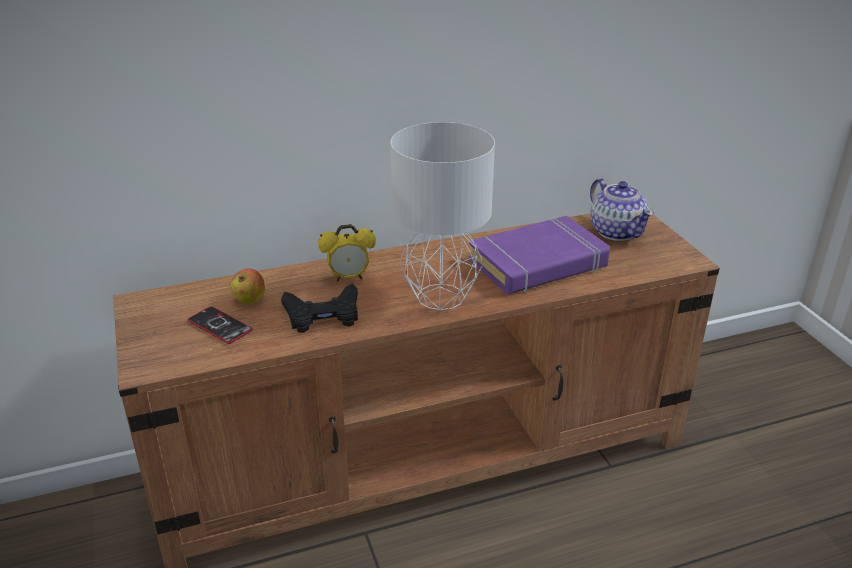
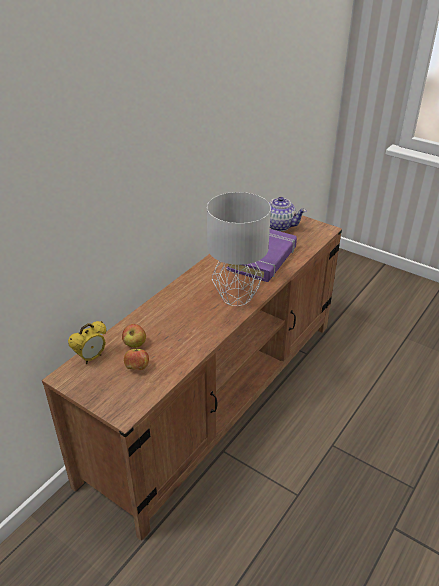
camera: 35 degrees left, 5 degrees up
(220, 326) = (137, 367): phone -> apple
(323, 315) = (187, 334): black game controller -> none
(349, 278) = (175, 306): alarm clock -> alarm clock (91, 358)

